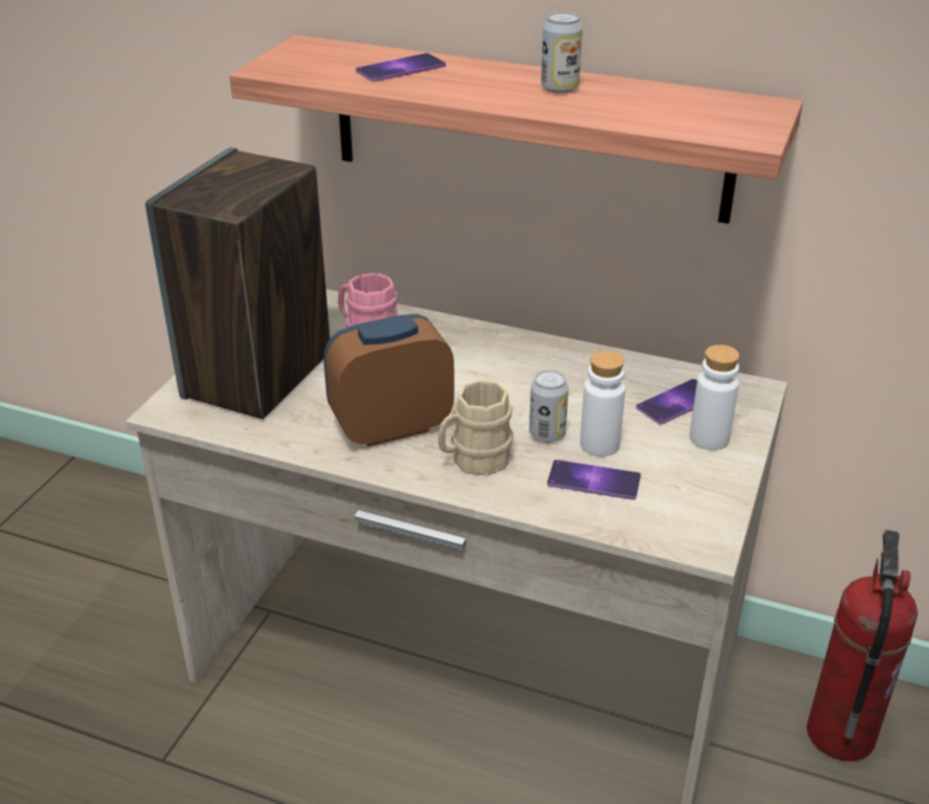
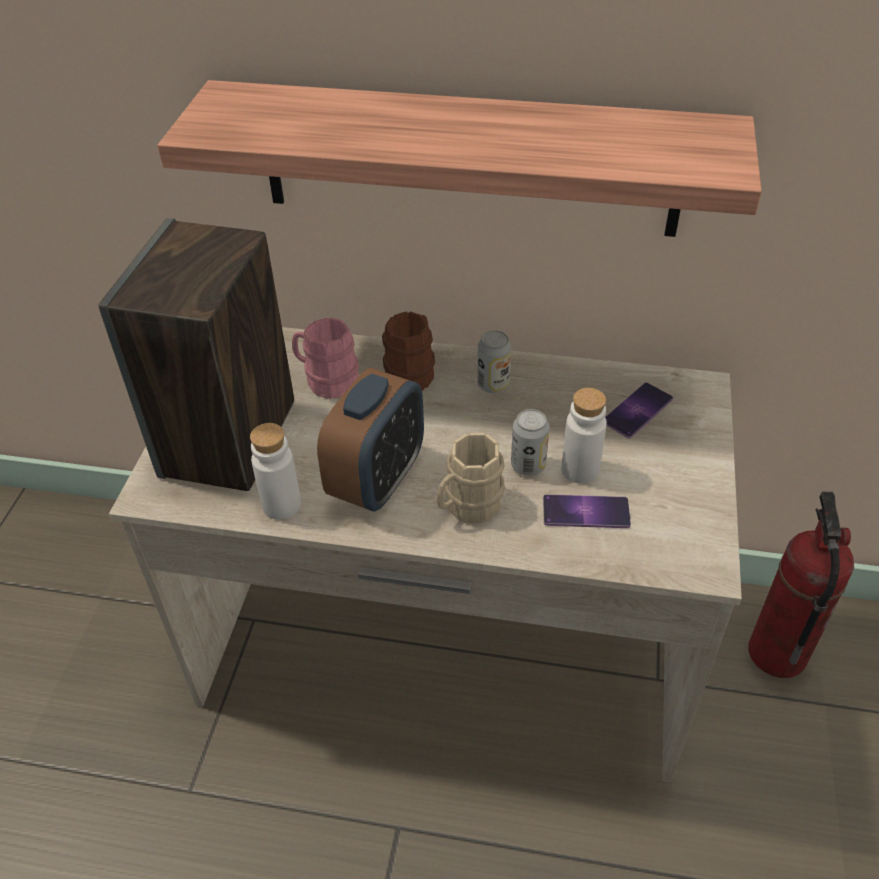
camera: 10 degrees left, 10 degrees up
(391, 427) = (377, 480): alarm clock -> alarm clock turned 150 degrees clockwise
(400, 68) = (338, 116): phone -> none
(456, 343) = (413, 372): none -> brown mug
(559, 88) = (511, 126): can -> can (493, 385)
(709, 438) = (677, 447): white bottle -> white bottle (281, 505)

